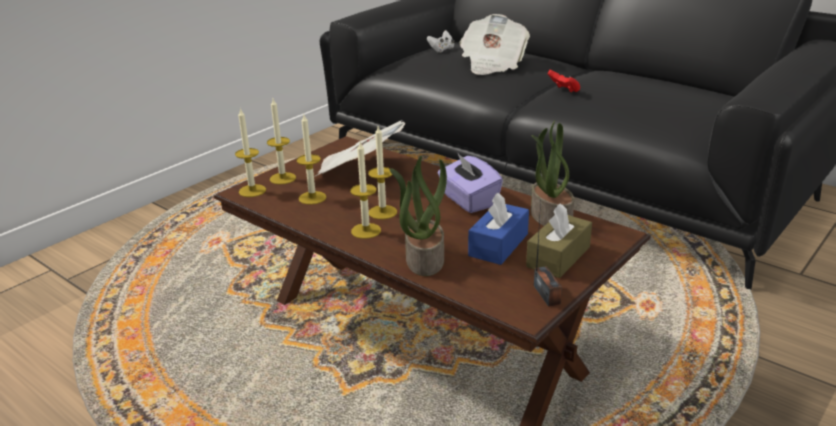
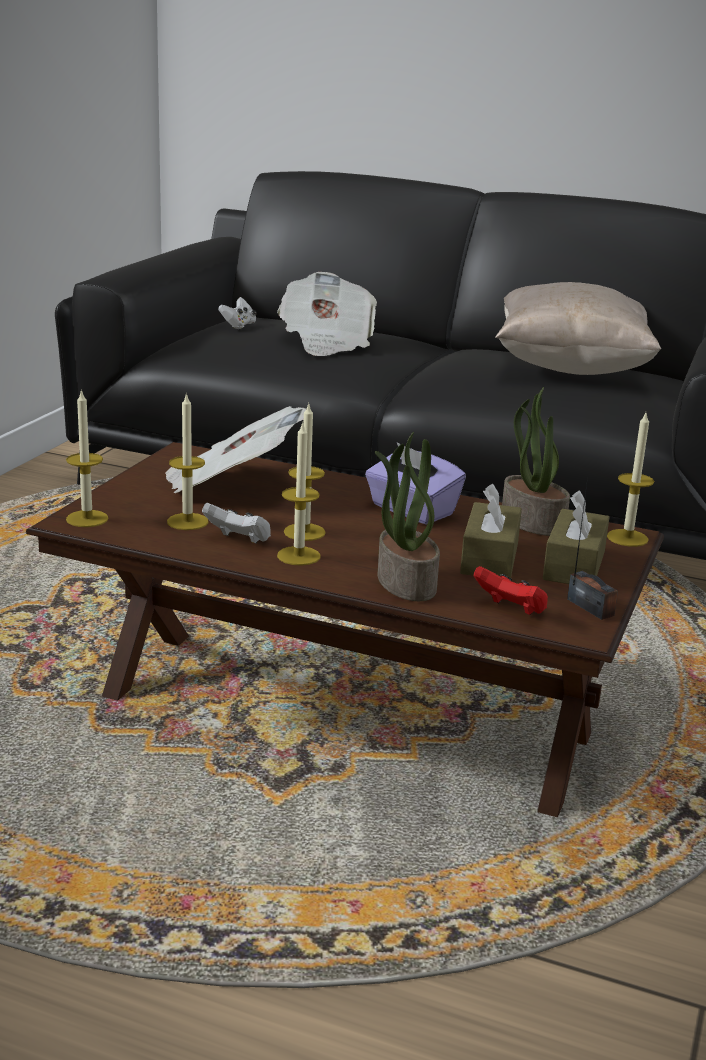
camera: 20 degrees left, 5 degrees down
(282, 178) = (121, 500): candle -> candle (627, 538)
(335, 215) = (239, 540): none -> white game controller
(498, 245) = (489, 558): blue tissue box -> brown tissue box
(564, 90) = (449, 372): red game controller -> red game controller (511, 609)
(660, 90) = (571, 368): none -> beige pillow

